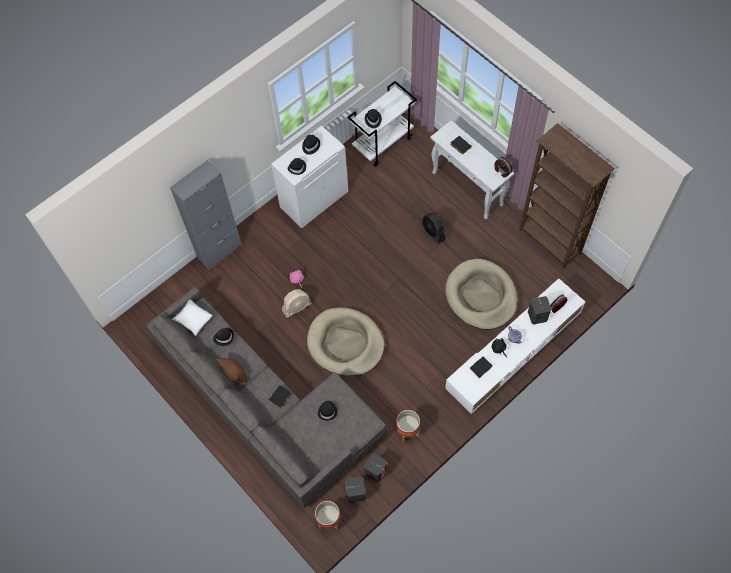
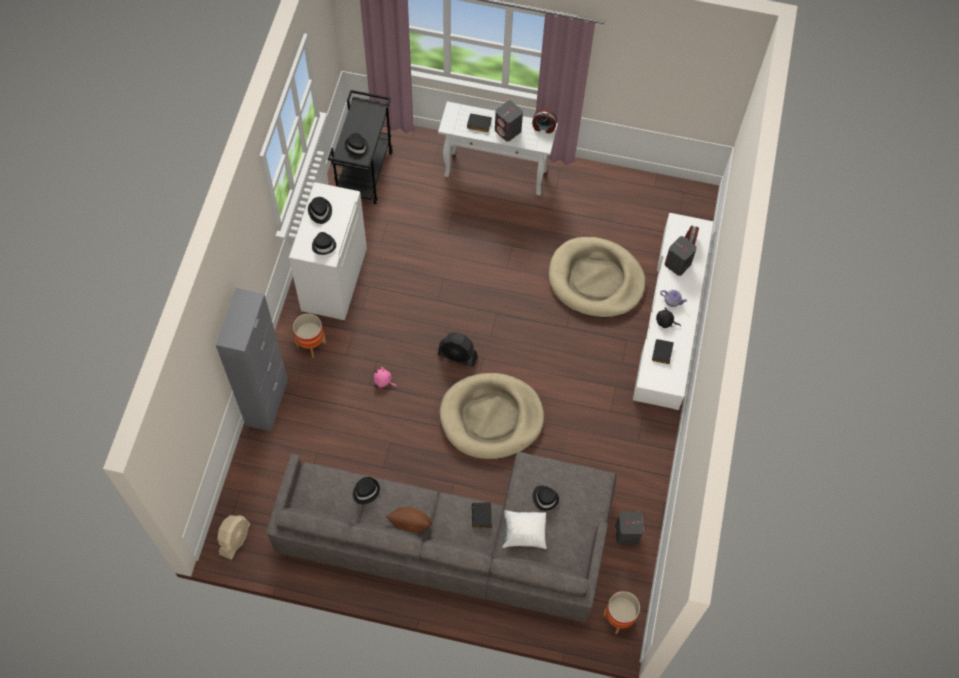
camera: 40 degrees left, 0 degrees up
(193, 320) = (314, 494): white pillow -> white pillow (523, 533)
(297, 307) = (406, 411): beige fan -> beige fan (235, 539)
(356, 493) = (624, 570): grey speaker -> grey speaker (508, 131)
(383, 143) = (364, 173): white cart -> black cart
(407, 431) = (628, 469): planter -> planter (311, 344)
(433, 232) = (494, 240): black fan -> black fan (457, 356)
(549, 242) = (623, 182): brown bookcase -> none

